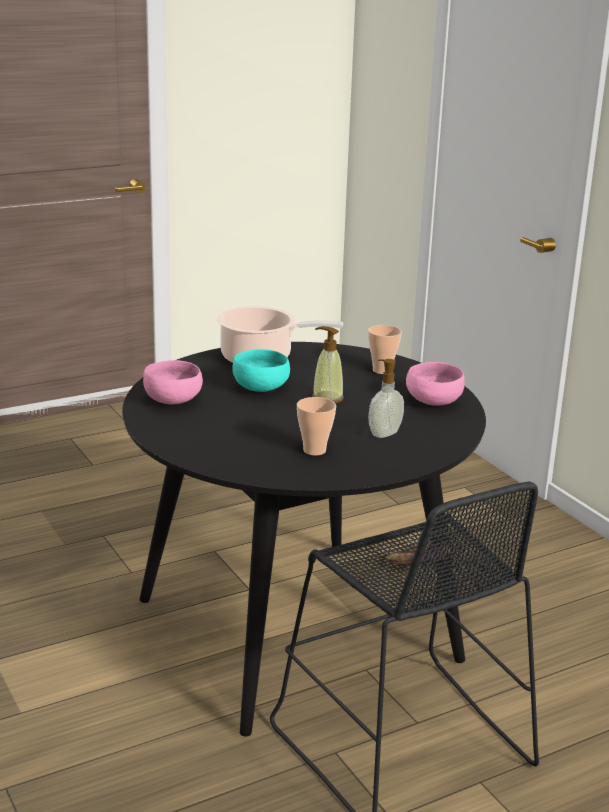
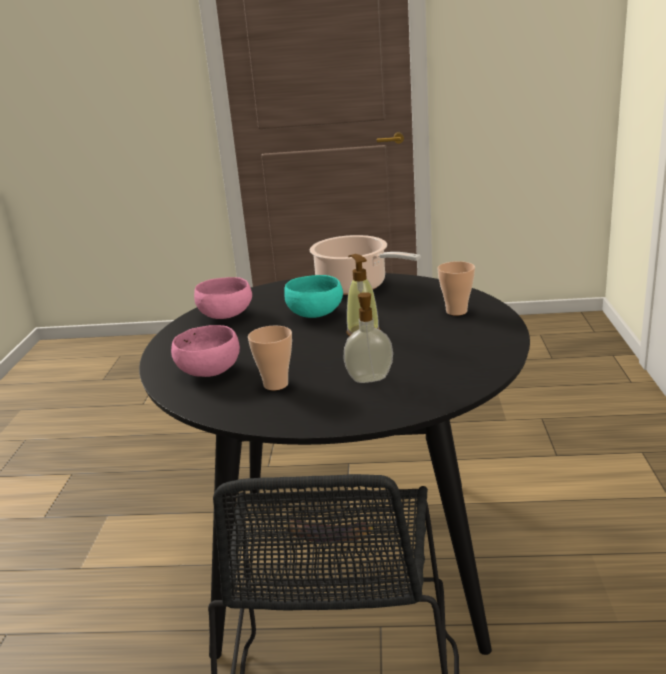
camera: 35 degrees right, 0 degrees up
(432, 402) = (468, 352): pink bowl -> pink bowl (208, 372)

